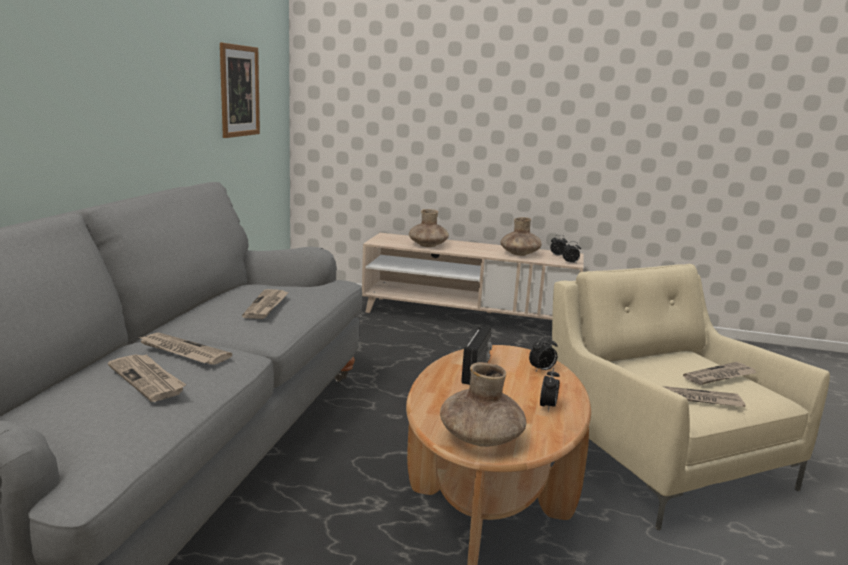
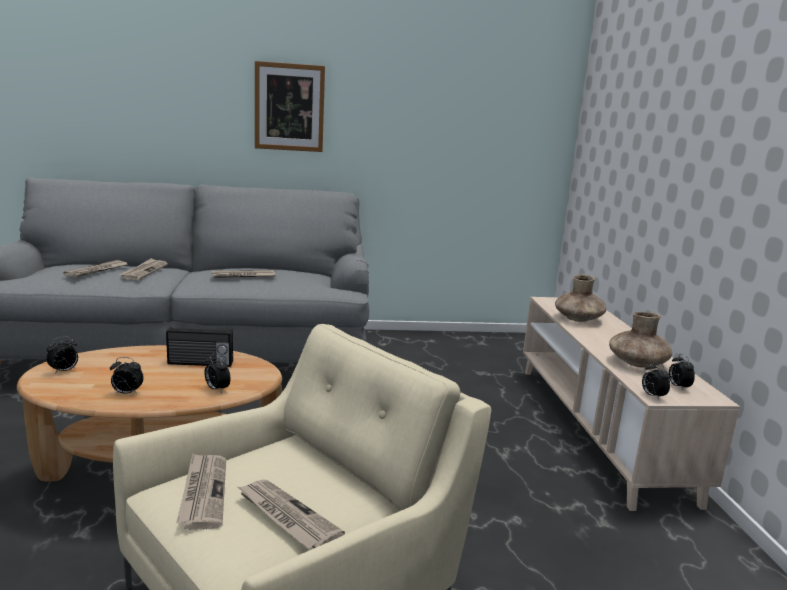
camera: 70 degrees right, 0 degrees up
(239, 91) = (469, 128): picture -> picture (289, 107)
(481, 438) = (64, 371): brown vase -> alarm clock

